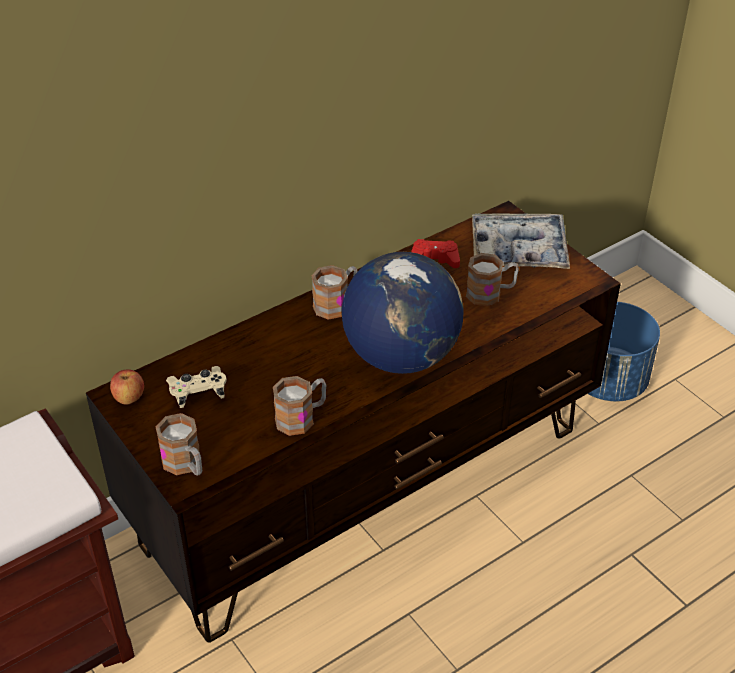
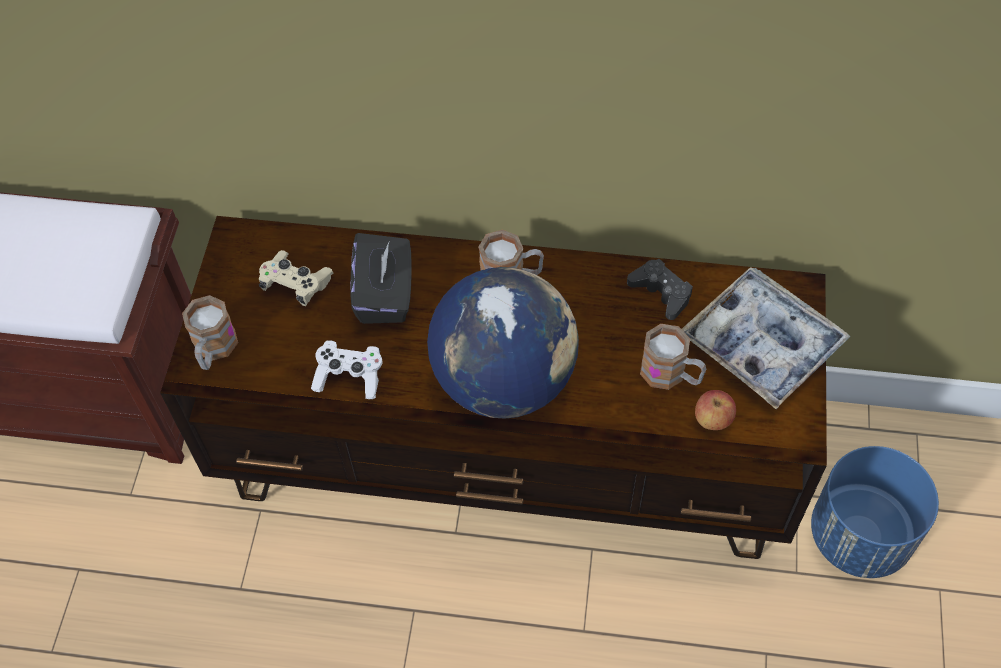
camera: 45 degrees right, 15 degrees up
(129, 398) = (240, 247): apple -> apple (712, 420)
(268, 361) = (385, 295): none -> black tissue box
(302, 417) = (350, 377): mug -> white game controller
(434, 259) = (661, 292): red game controller -> black game controller

